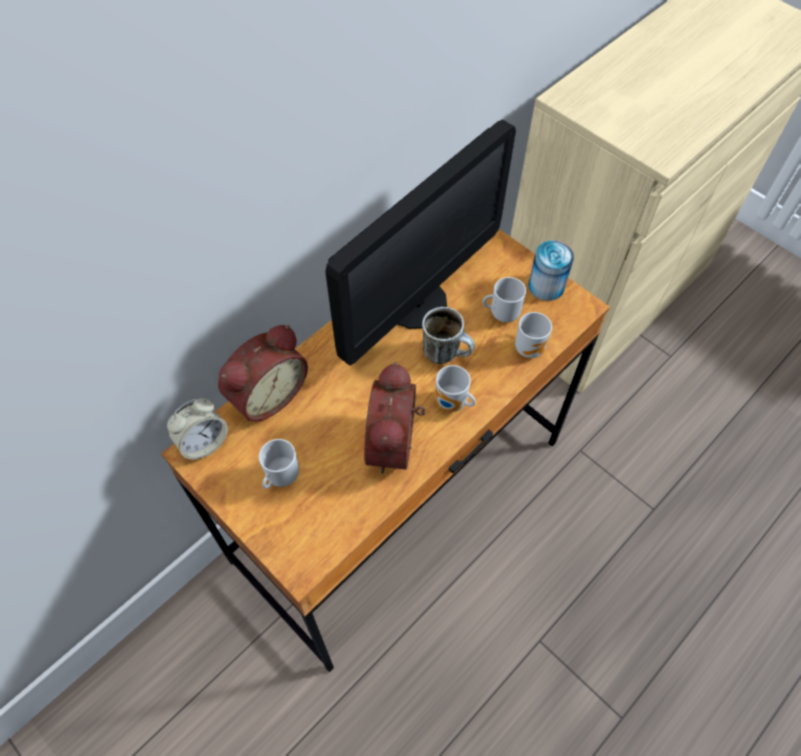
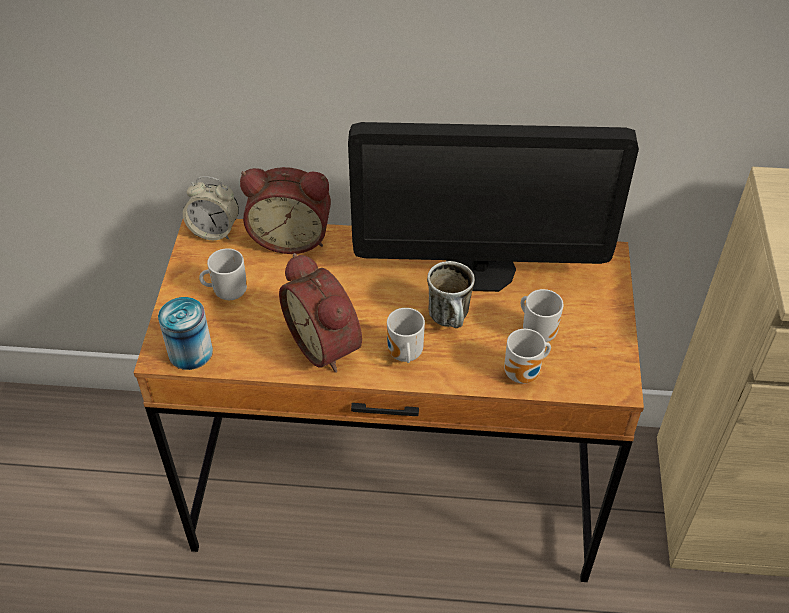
camera: 50 degrees right, 10 degrees down
(397, 444) = (327, 343): alarm clock -> alarm clock turned 90 degrees counterclockwise
(546, 286) = (607, 345): can -> can (190, 352)

